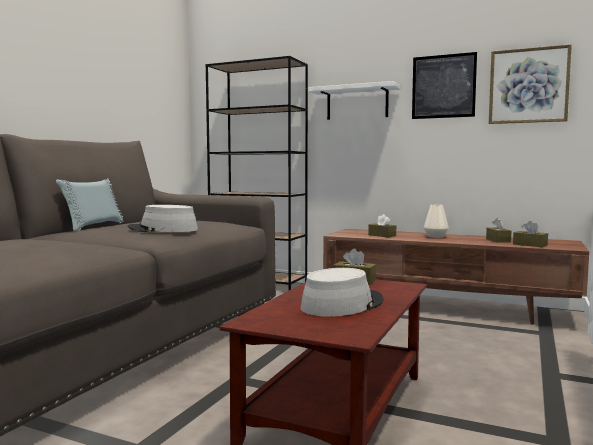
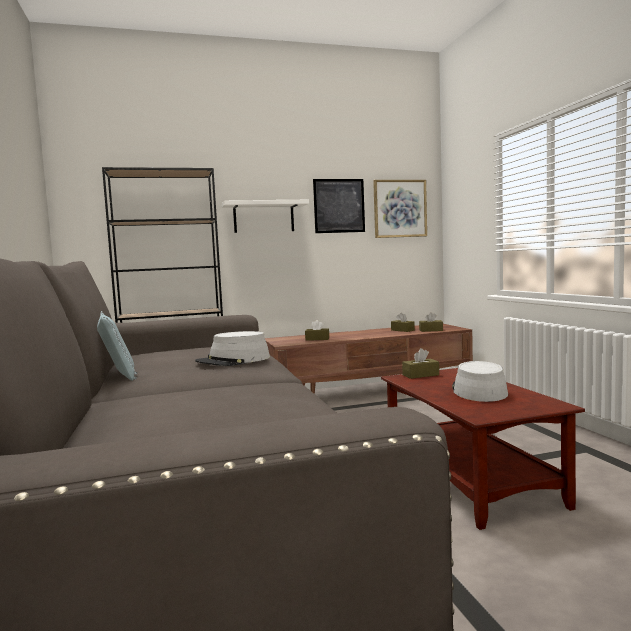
camera: 40 degrees left, 0 degrees up
(435, 236) = (356, 334): white vase -> none

